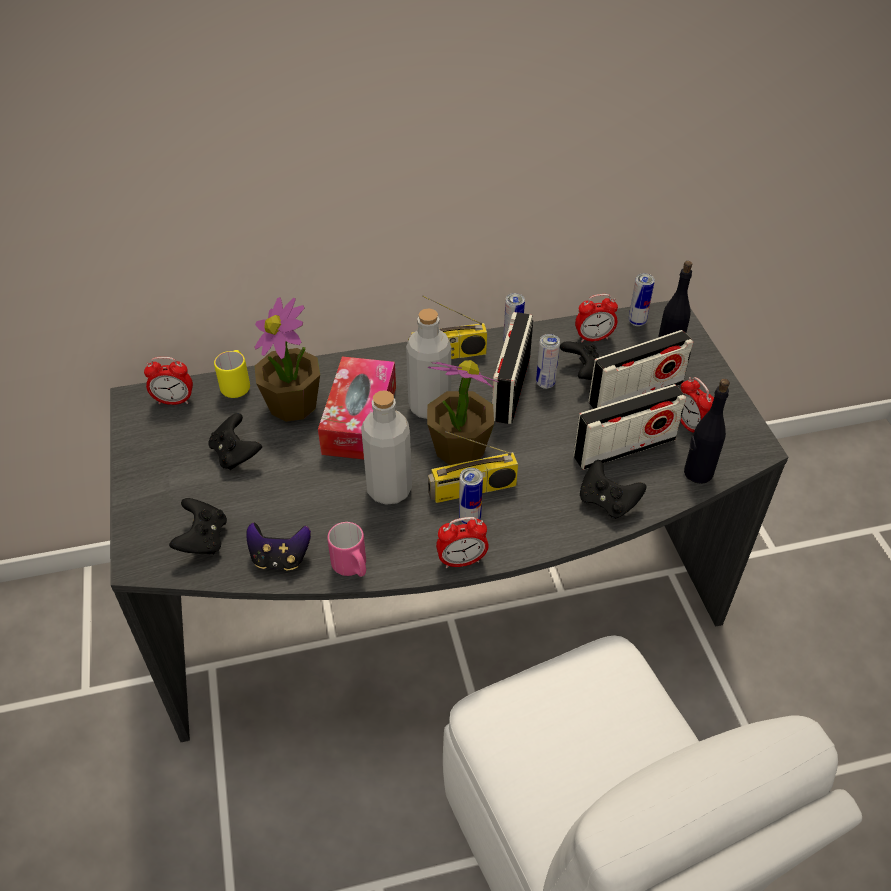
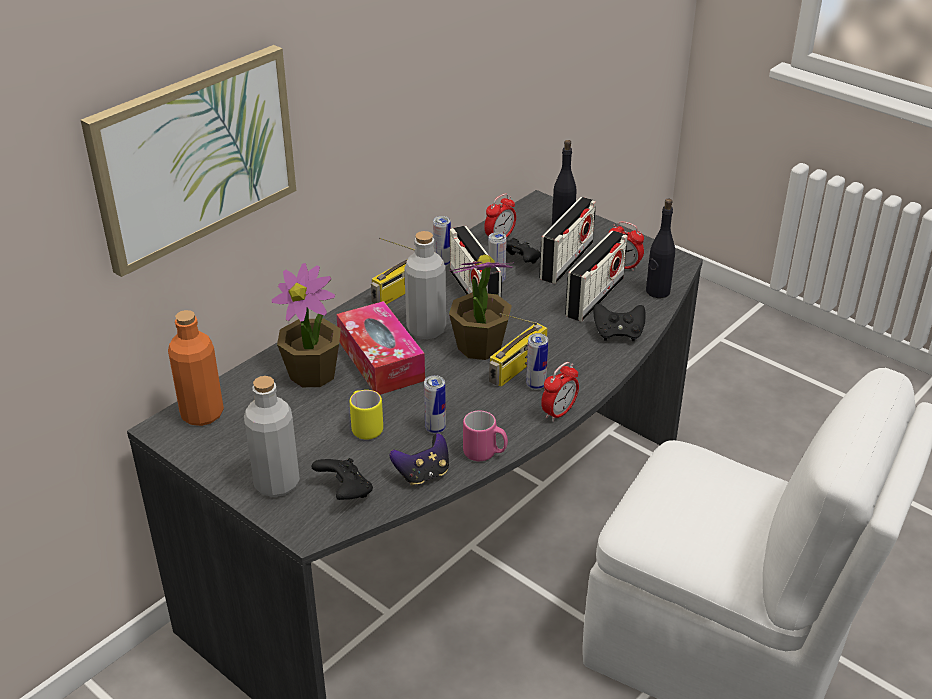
camera: 35 degrees left, 10 degrees down
(174, 401) = (202, 414): alarm clock -> orange bottle
(196, 155) = (194, 156): none -> picture
(236, 454) = (304, 426): black game controller -> none
(237, 385) = (246, 380): yellow mug -> yellow mug (365, 427)
(389, 489) = (456, 394): grey bottle -> grey bottle (276, 483)
(637, 321) = (519, 216): can -> can (435, 429)

